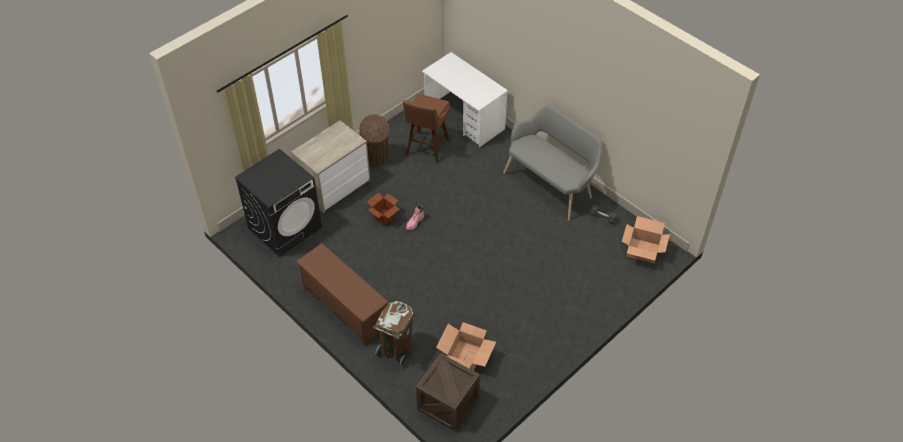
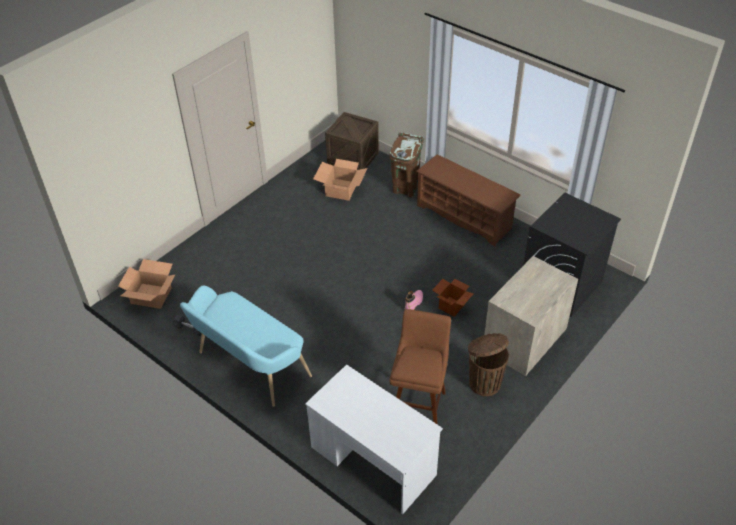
camera: 175 degrees right, 5 degrees down
(551, 184) = (249, 366): grey bench -> turquoise bench

